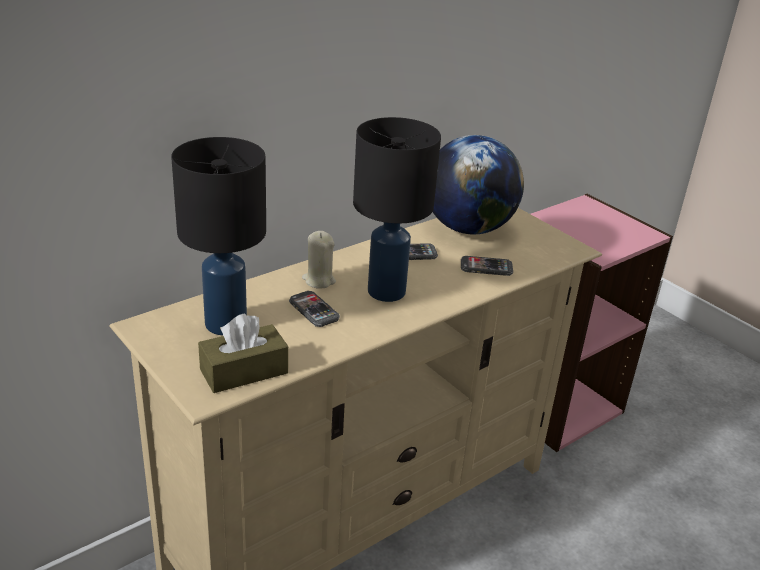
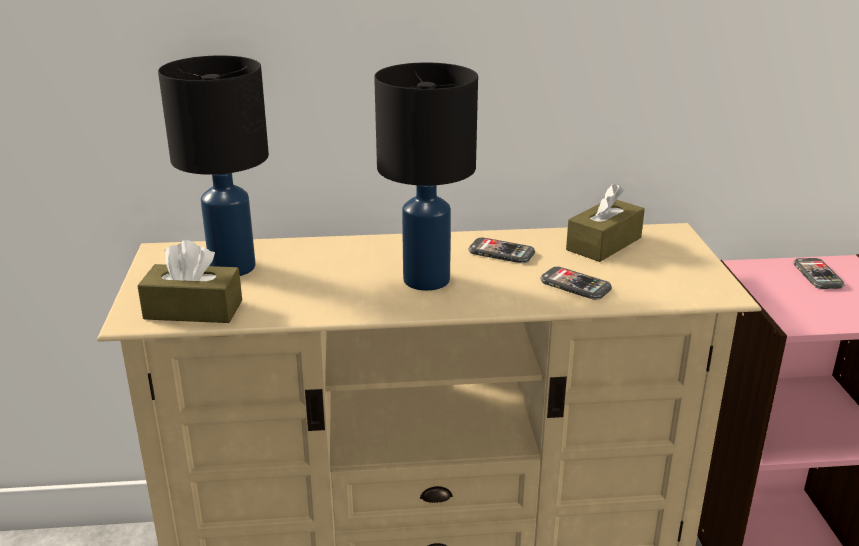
camera: 35 degrees right, 5 degrees down
(314, 310) = (328, 277): phone -> phone (817, 275)
(319, 280) = (369, 253): beige candle -> none
(468, 228) = (604, 244): globe -> brown tissue box

